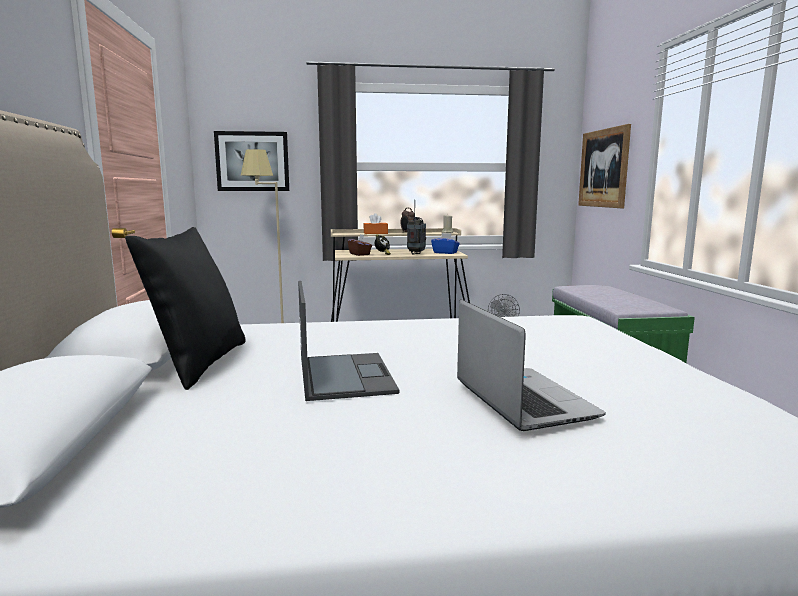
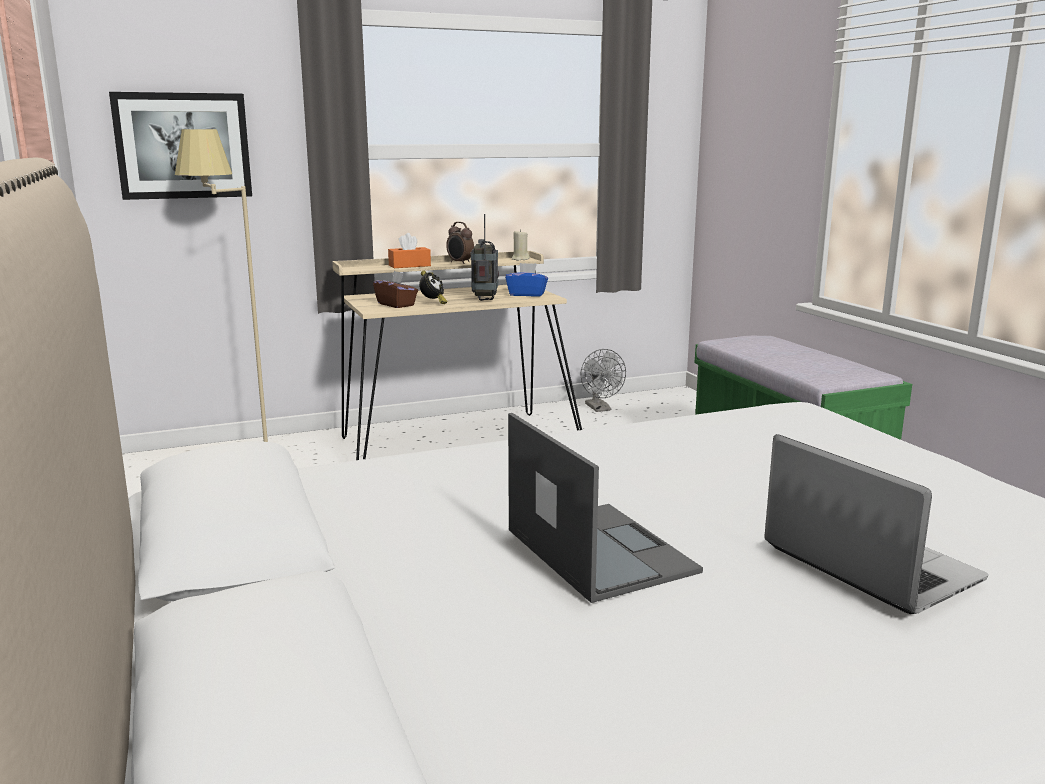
camera: 15 degrees left, 5 degrees up
(199, 364) = (353, 553): black pillow -> none
(603, 168) = (745, 155): picture -> none

